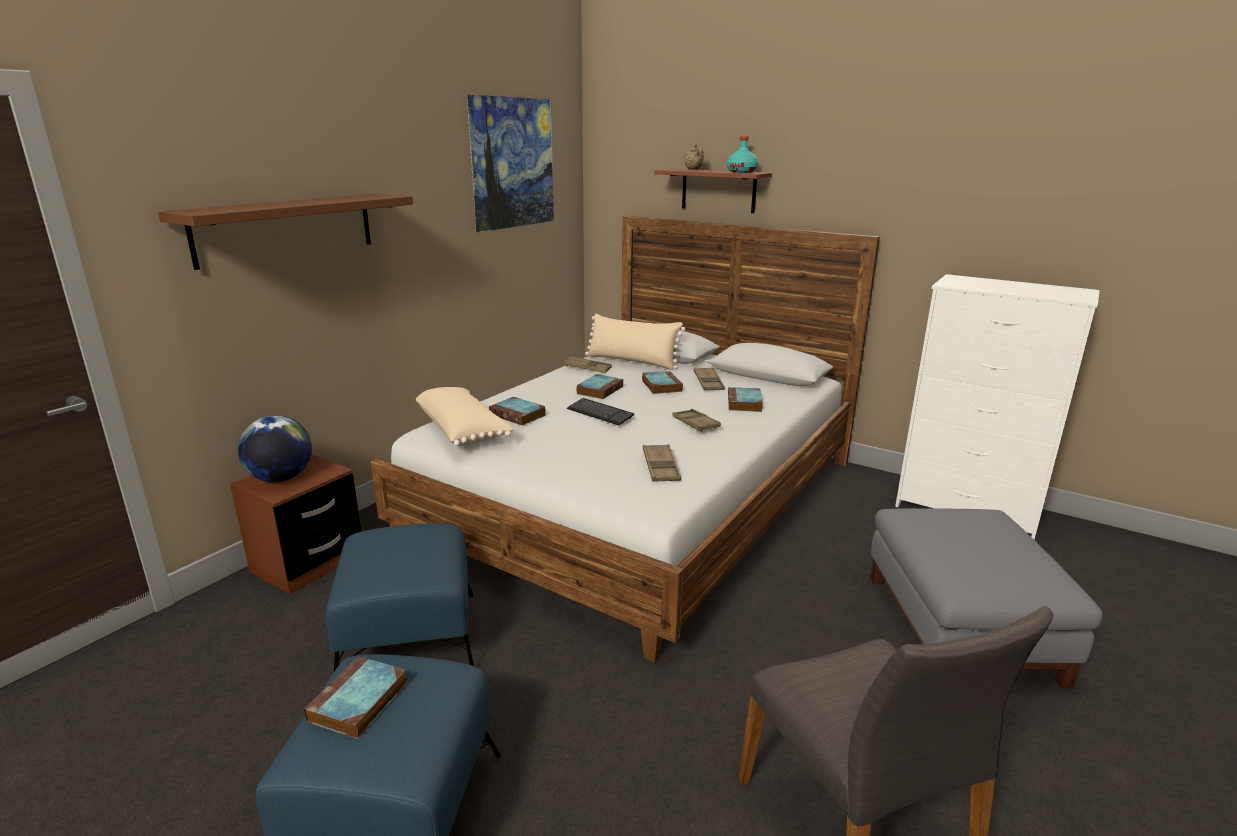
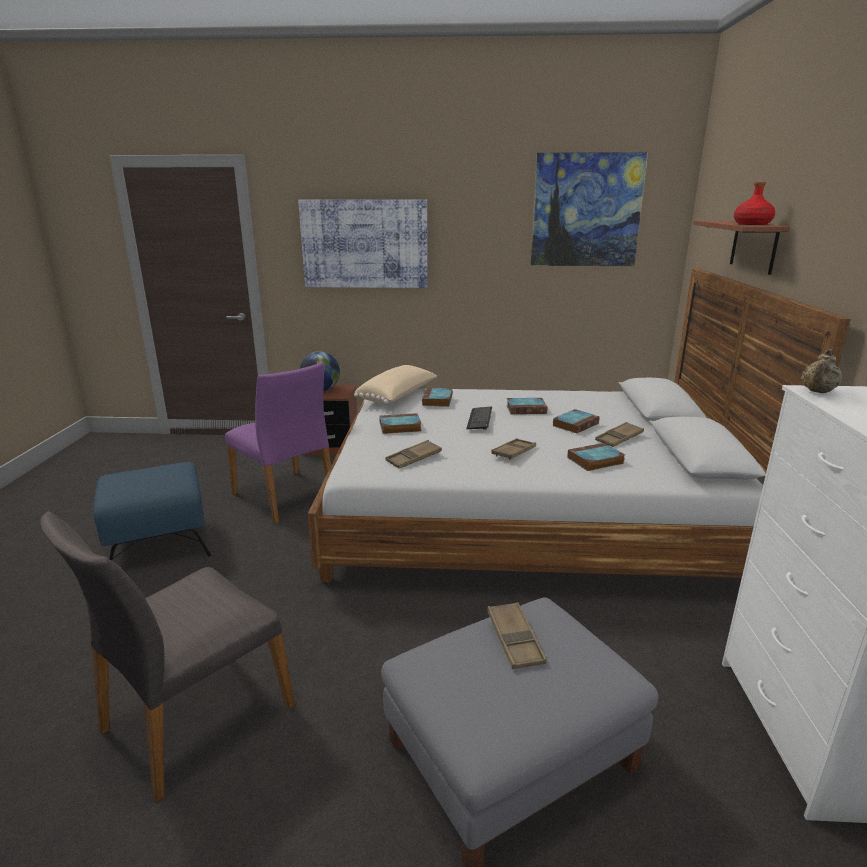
camera: 60 degrees right, 0 degrees up
(286, 228) = (365, 244): brown shelf -> picture
(358, 703) = (148, 472): book -> book (399, 427)
(408, 640) = (286, 497): blue ottoman -> purple chair
(587, 368) = (566, 396): brown tray -> brown tray (515, 639)
(632, 361) = (612, 404): beige pillow -> none
(694, 170) = (729, 221): beige teapot -> beige teapot (817, 392)
(742, 172) = (752, 224): turquoise bottle -> red bottle

